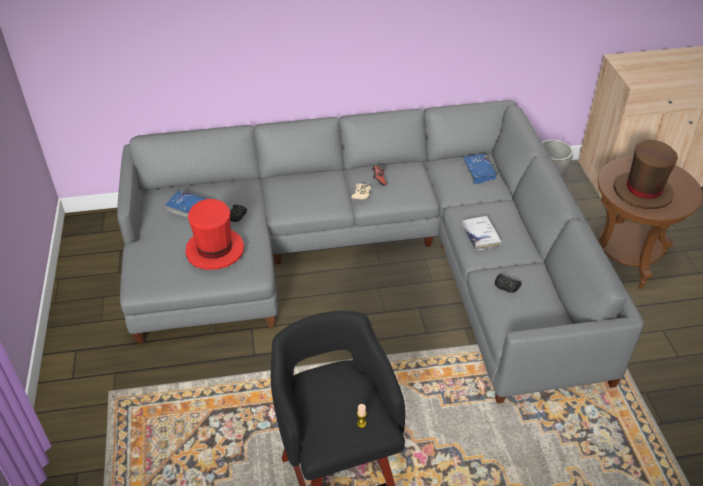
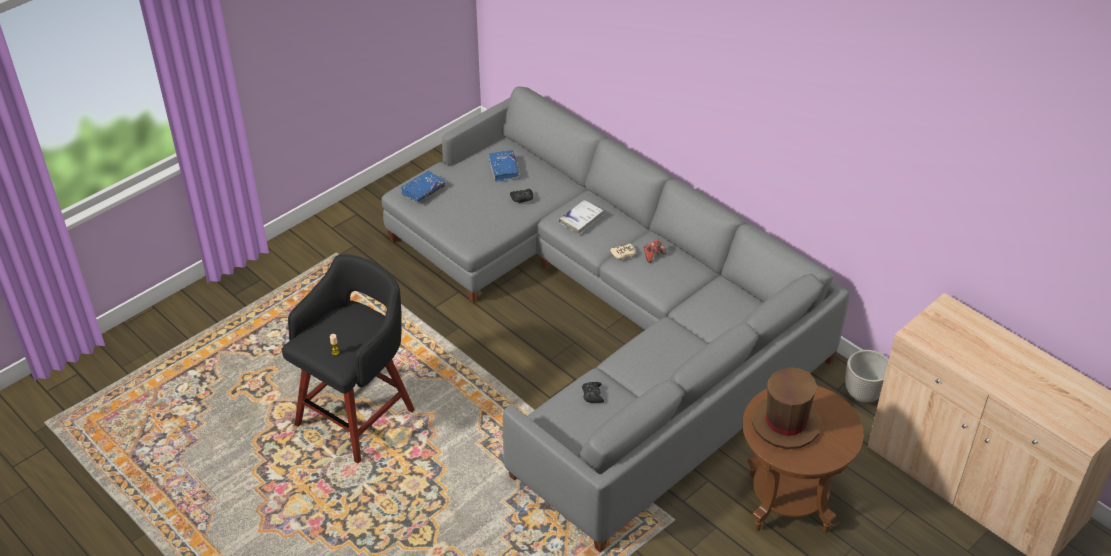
camera: 55 degrees right, 0 degrees up
(215, 250) = (471, 208): red hat -> none
(479, 172) = (736, 314): blue book -> blue book (423, 190)
(480, 236) = (642, 352): white book -> white book (581, 220)

